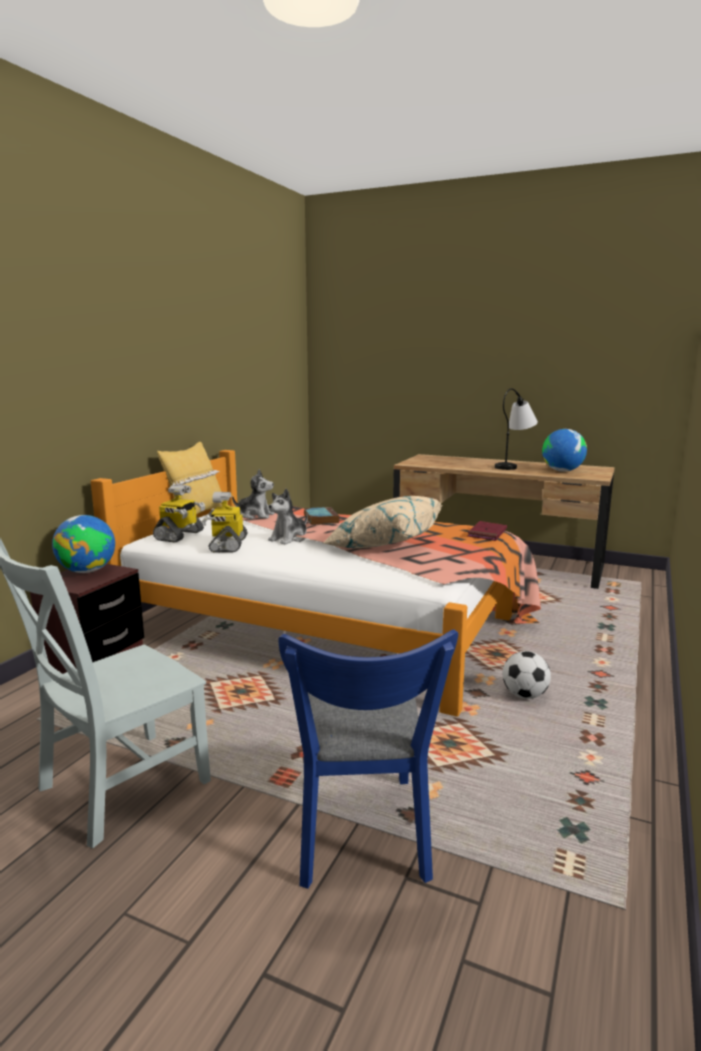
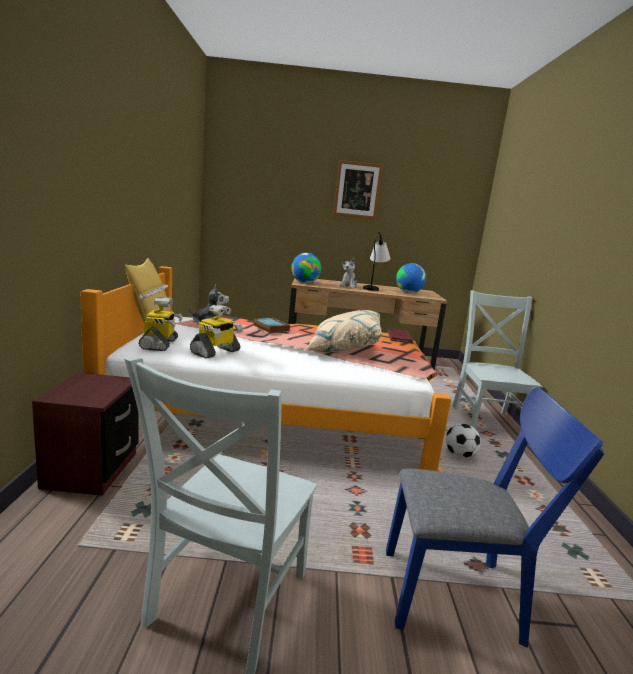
camera: 25 degrees left, 0 degrees up
(87, 571) = (86, 383): globe -> globe (305, 282)
(227, 545) = (215, 352): toy robot -> toy robot turned 120 degrees counterclockwise
(289, 539) = (261, 345): plush toy -> plush toy (348, 286)
(361, 838) = (461, 595): blue chair -> blue chair turned 60 degrees counterclockwise
(494, 332) = (357, 190): none -> picture
(620, 657) = (487, 420): none -> grey chair

